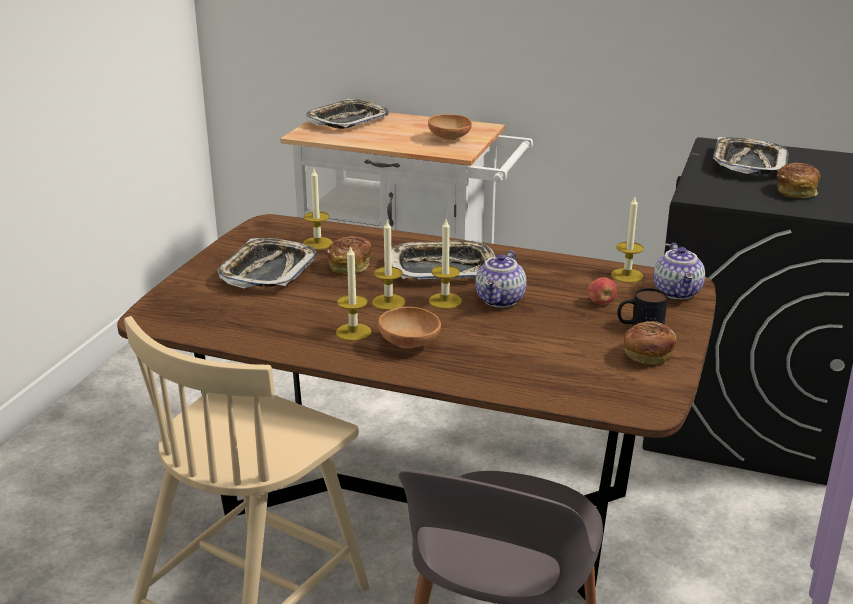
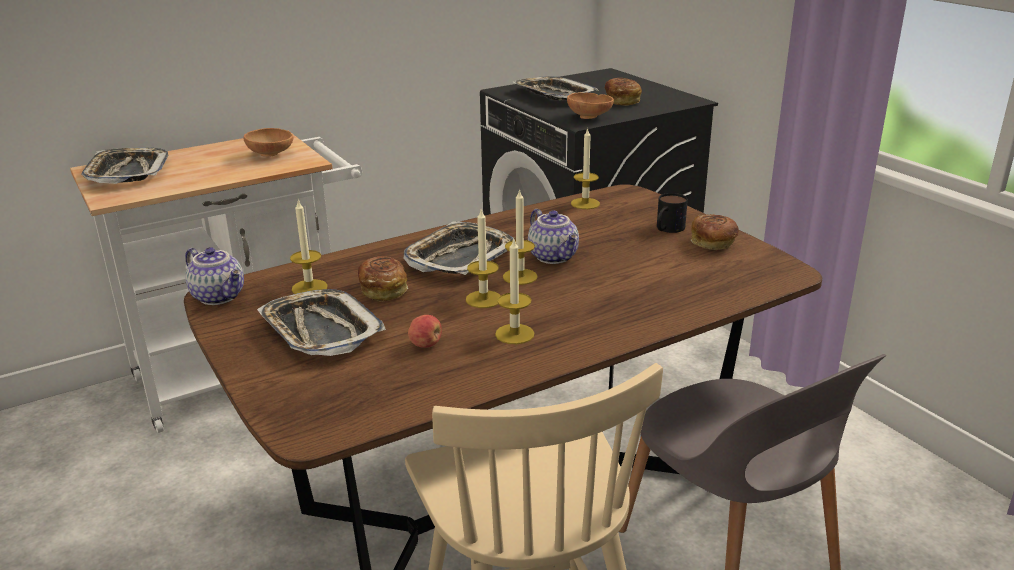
camera: 50 degrees left, 0 degrees up
(410, 345) = (576, 318): brown bowl -> brown bowl (590, 117)
(601, 302) = (613, 226): apple -> apple (426, 344)
(678, 292) = (636, 200): teapot -> teapot (220, 296)

